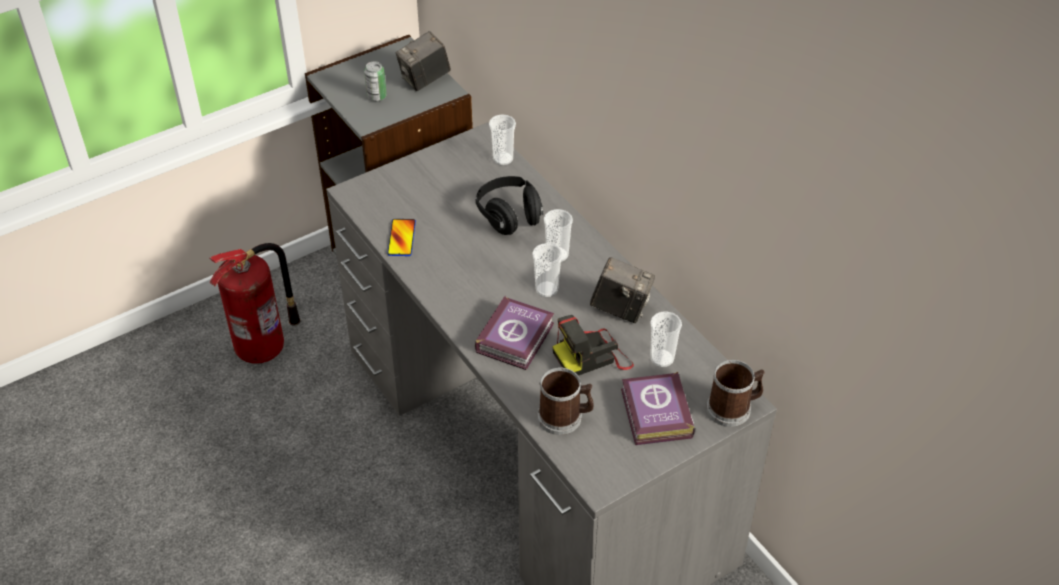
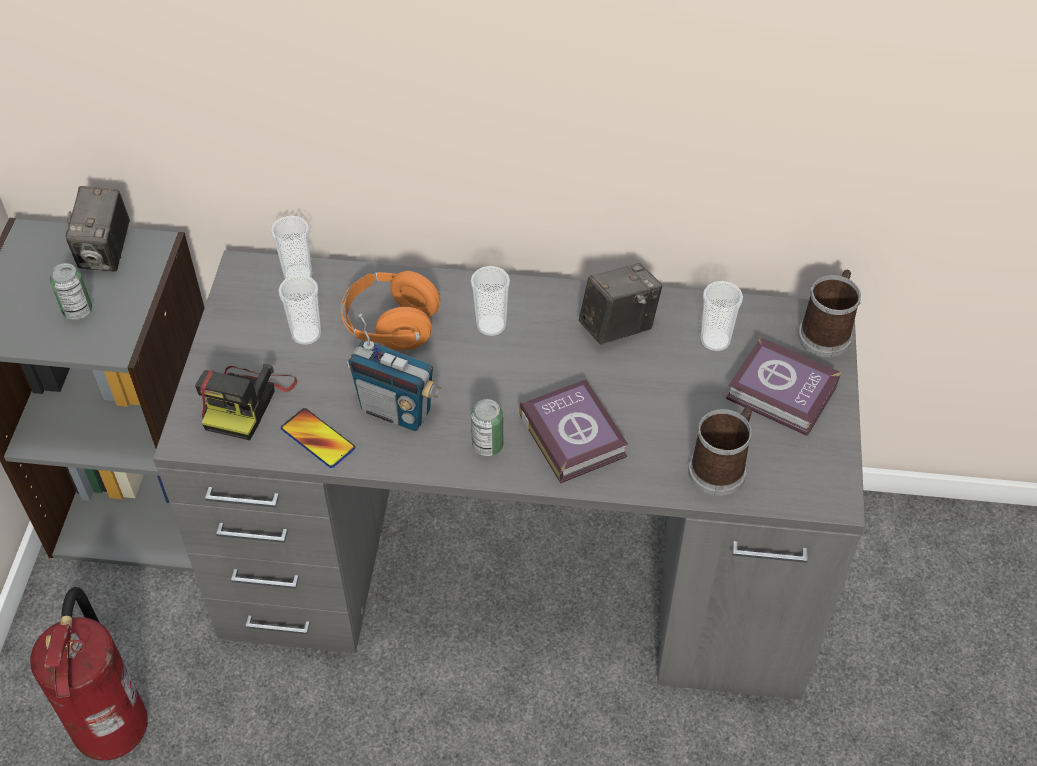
camera: 50 degrees left, 5 degrees up
(453, 256) = (396, 411): none -> radio
(469, 306) = (487, 445): none -> can
(509, 216) = (391, 326): black headphones -> orange headphones
(546, 289) = (531, 366): cup -> cup (306, 334)
(592, 356) = (660, 391): camera -> camera (247, 401)

